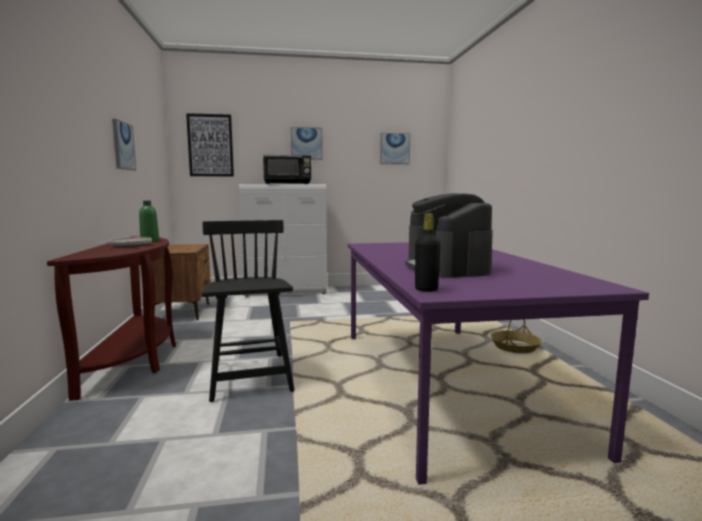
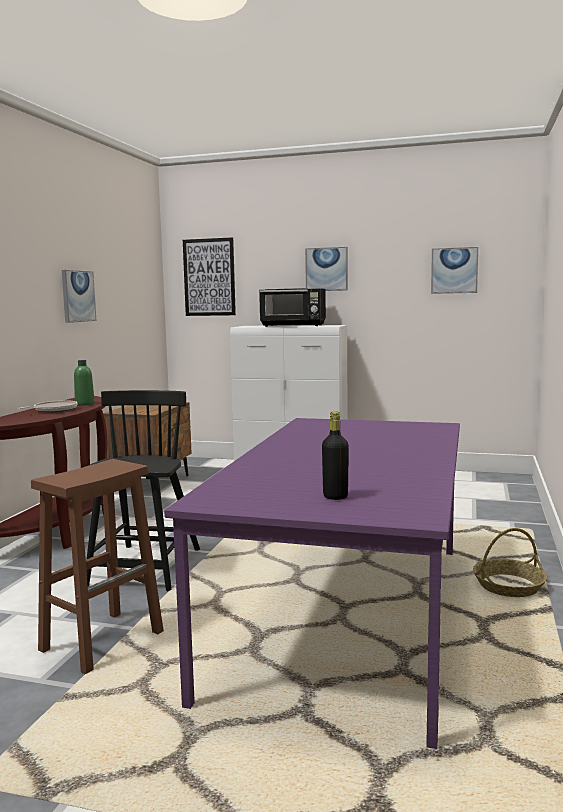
camera: 25 degrees right, 0 degrees up
(280, 444) = (103, 640): none -> brown stool
(426, 289) = (206, 495): black bottle -> black bottle (335, 496)
(447, 268) = (306, 468): coffee machine -> none

